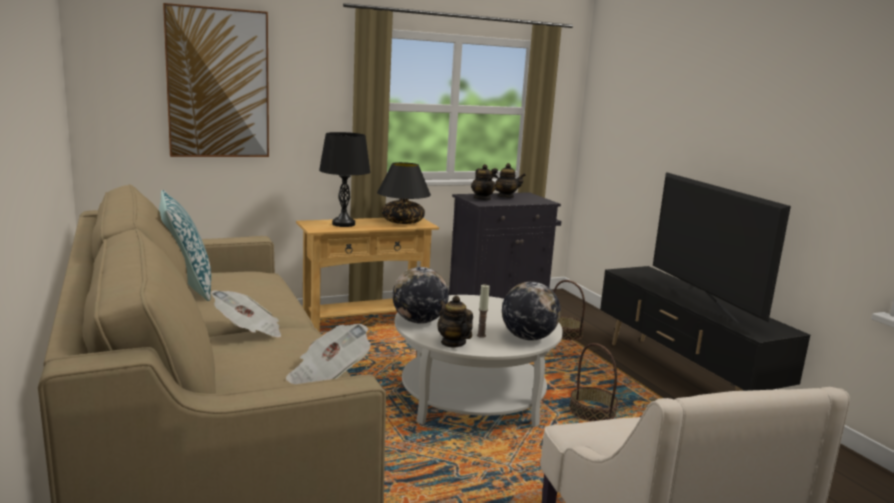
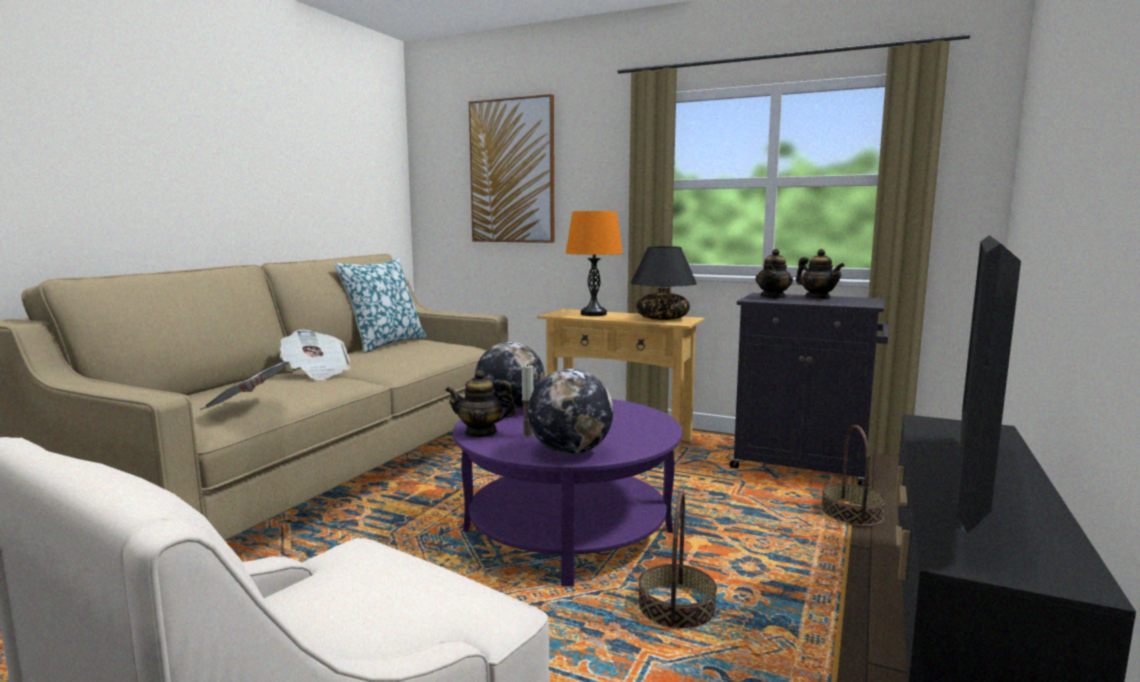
camera: 50 degrees right, 5 degrees down
(343, 224) = (593, 314): black table lamp -> orange table lamp
(453, 343) = (481, 433): teapot -> teapot turned 105 degrees counterclockwise
(472, 398) = (567, 531): white coffee table -> purple coffee table

